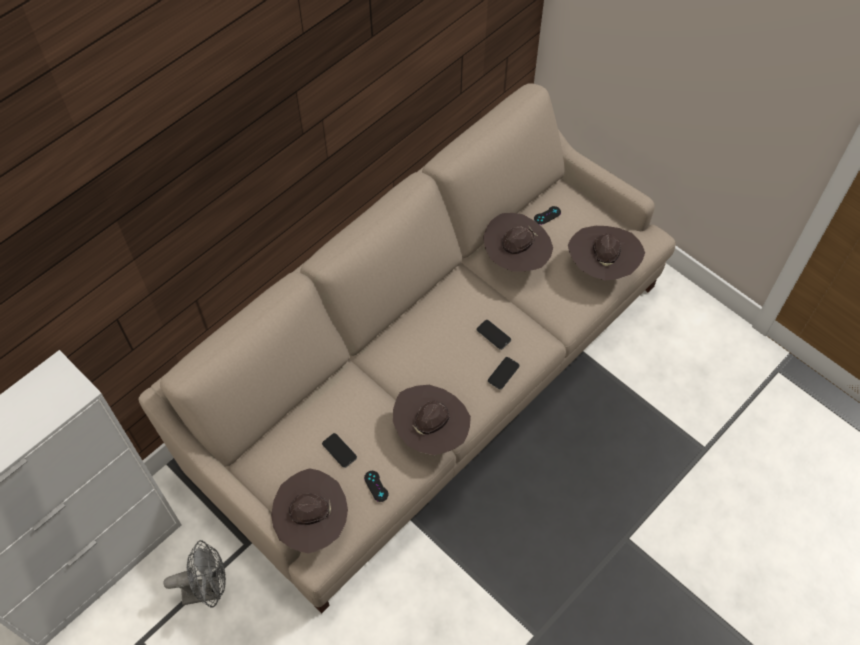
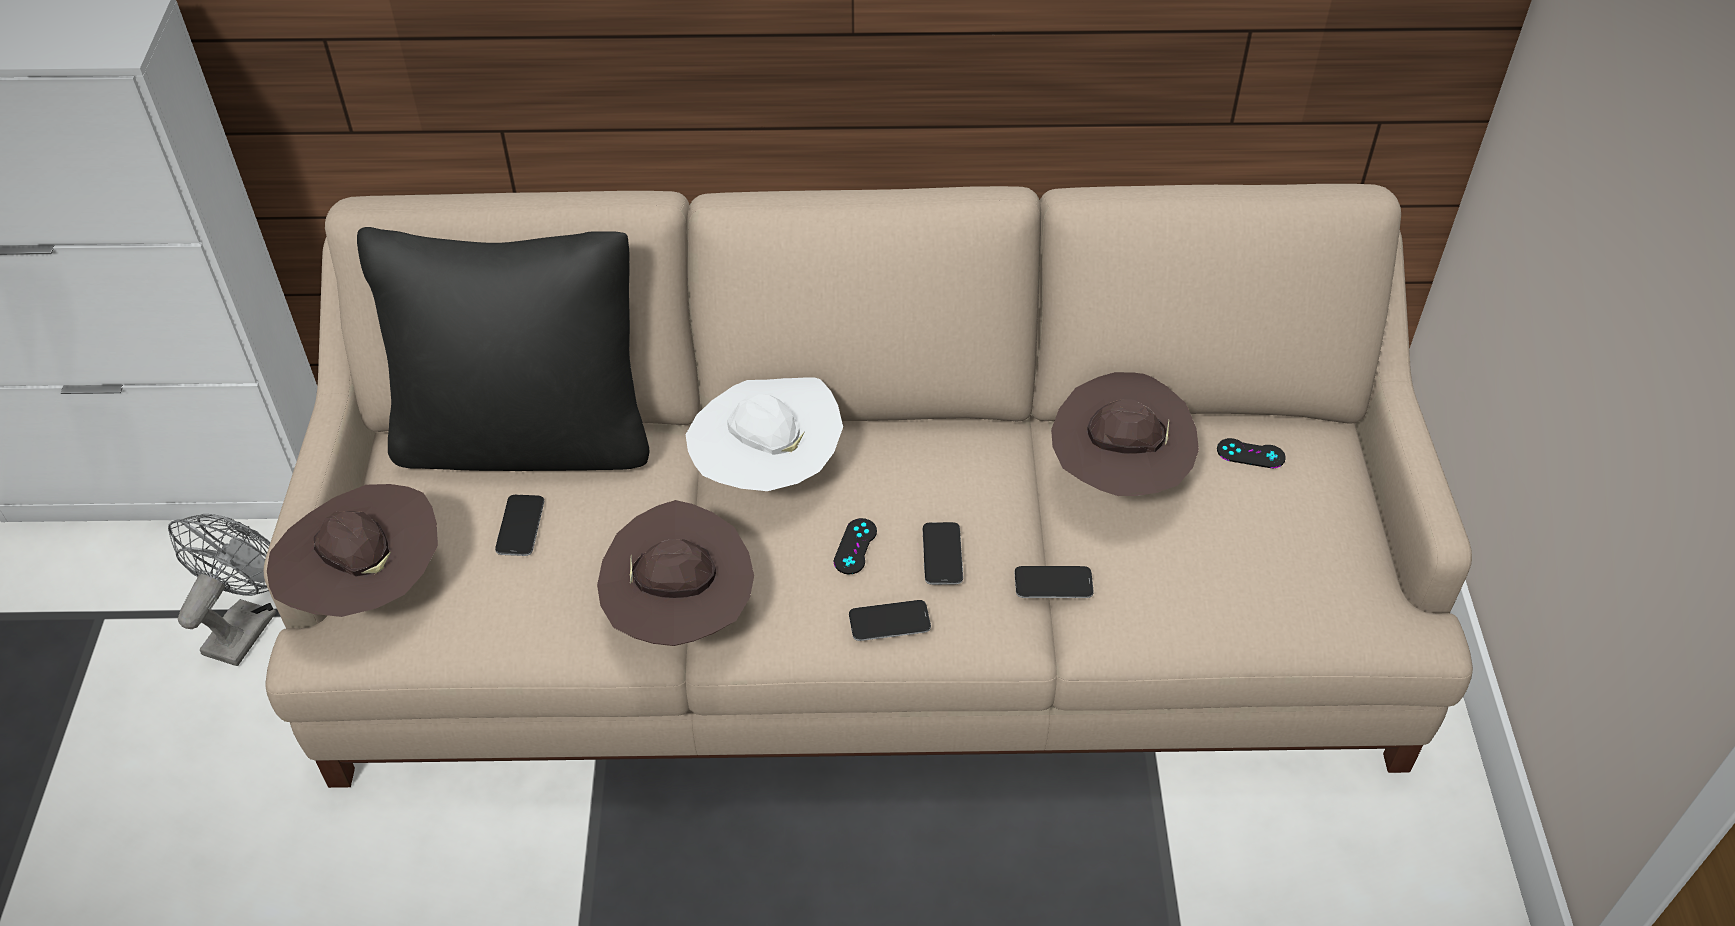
camera: 45 degrees right, 10 degrees down
(208, 589) = (246, 624): grey fan -> grey fan turned 105 degrees counterclockwise
(296, 416) = (526, 438): none -> black pillow
(376, 486) = (506, 616): black game controller -> black game controller (855, 546)
(400, 355) = (766, 472): none -> white hat
(536, 315) = (1053, 583): none -> phone
(601, 266) = (1259, 597): brown hat -> none

